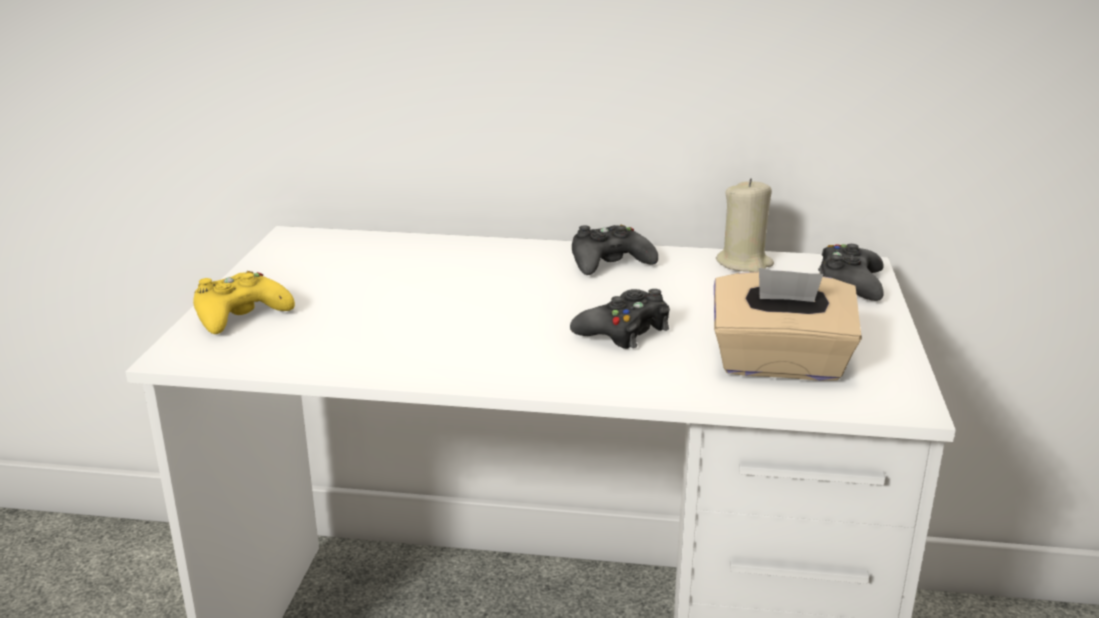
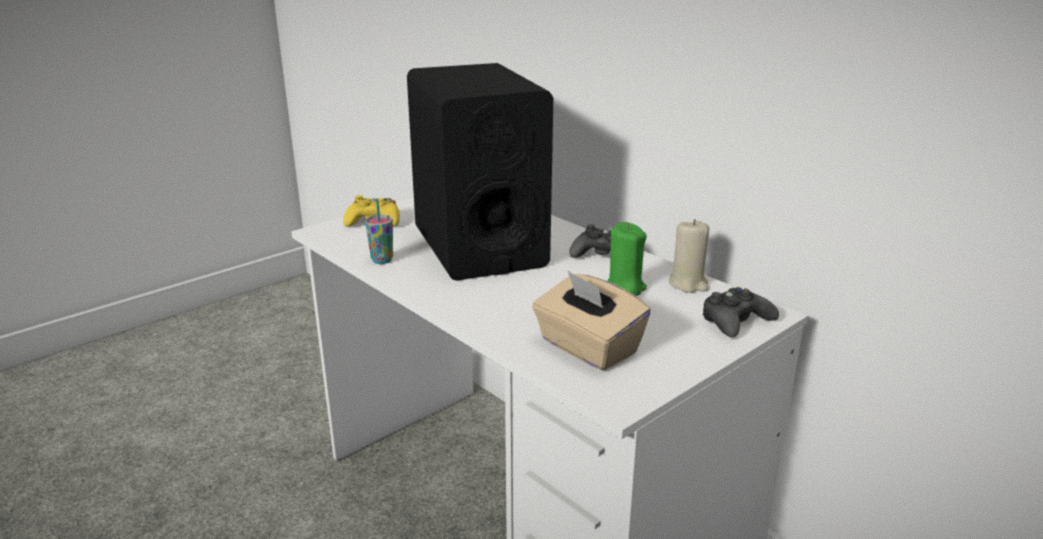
camera: 40 degrees right, 0 degrees up
(355, 360) = (382, 260): none -> cup
(451, 299) = (479, 246): none -> black speaker
(624, 331) = (535, 295): black game controller -> none
(696, 290) = (623, 288): none -> green candle

